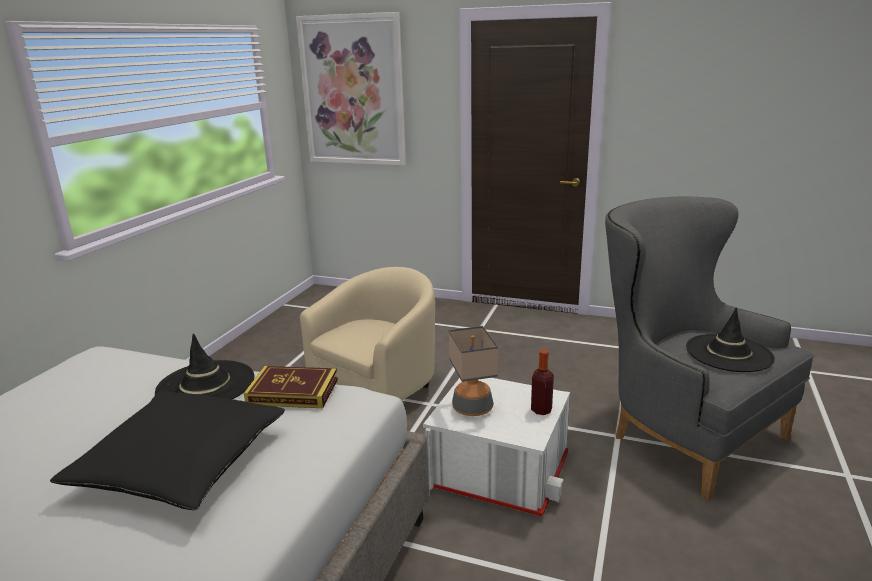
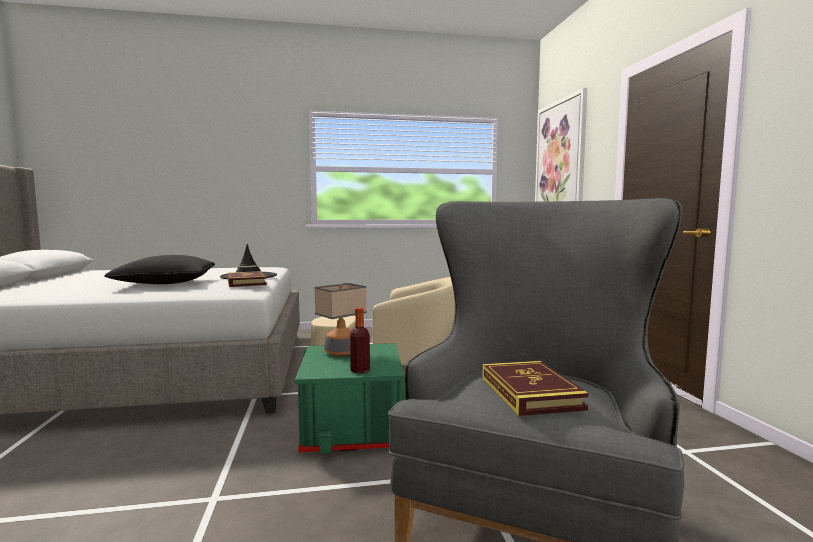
camera: 60 degrees right, 15 degrees down
(499, 471) = (354, 426): white storage box -> green storage box
(728, 353) = (530, 393): black hat -> book

